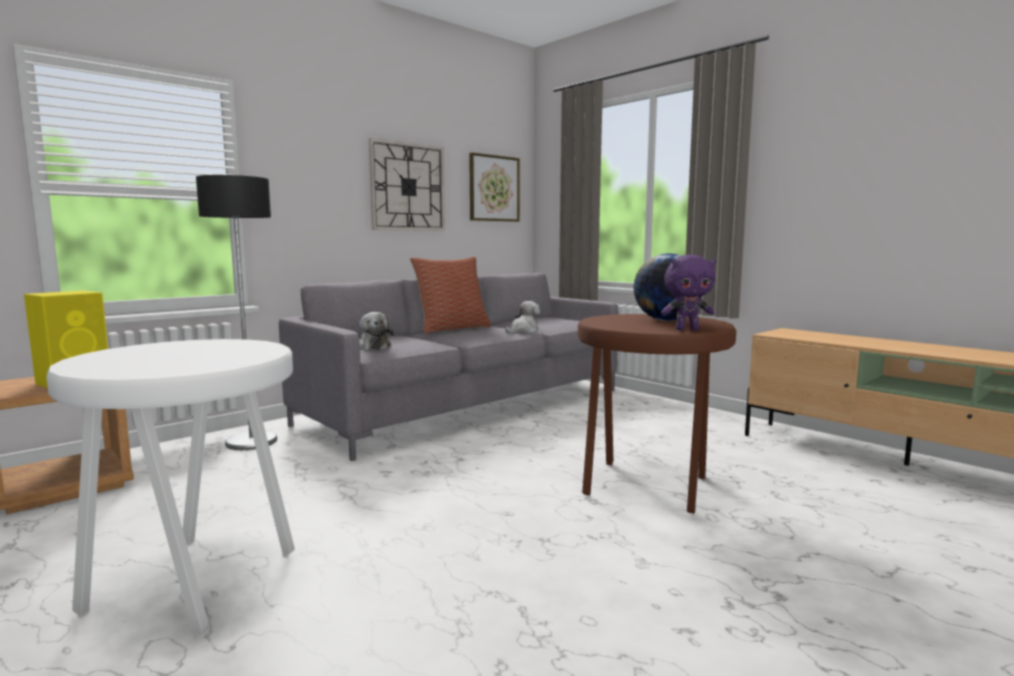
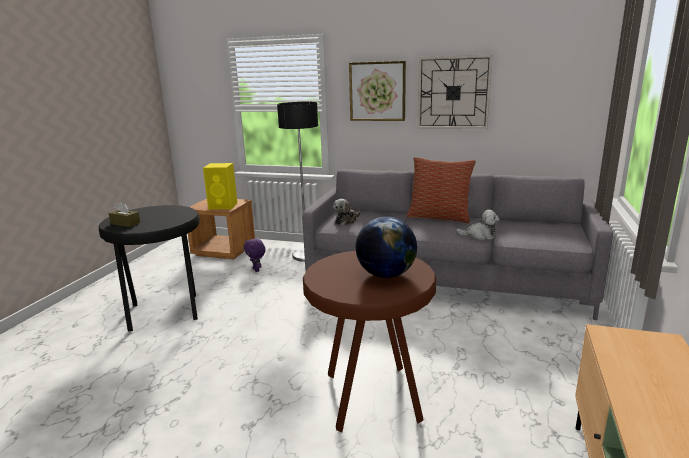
camera: 60 degrees right, 10 degrees up
(161, 366) = (125, 223): none -> brown tissue box
(199, 580) = (166, 313): white stool -> black stool
(494, 188) = (556, 87): picture -> picture (377, 91)
(687, 329) = (339, 290): purple plush toy -> purple plush toy (256, 270)

